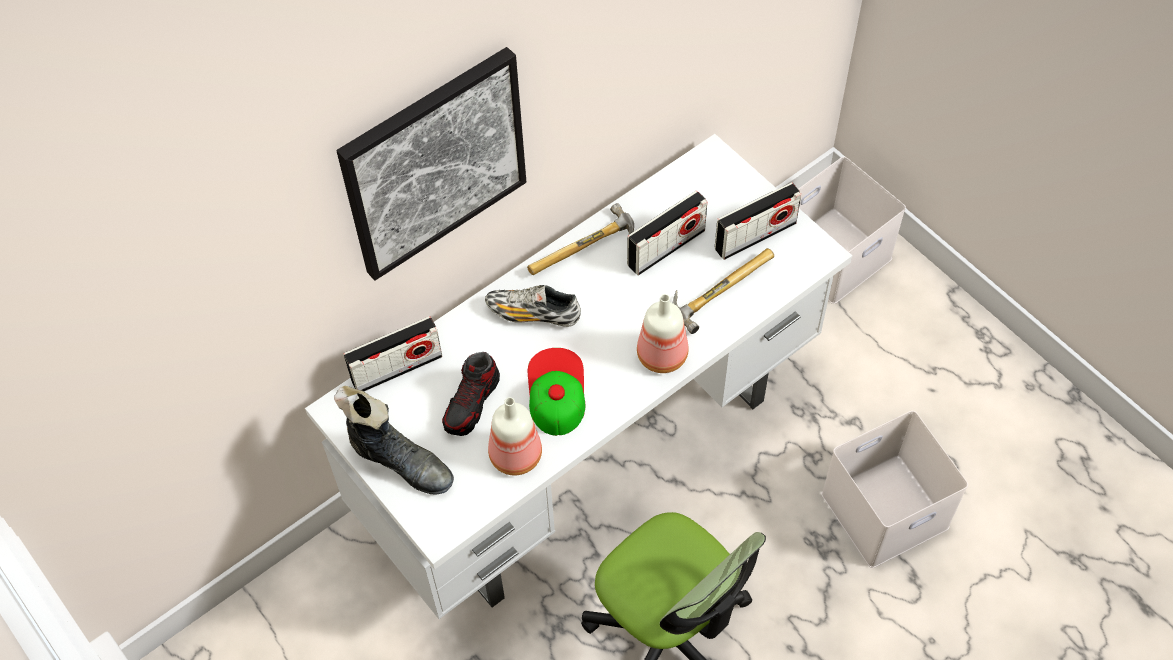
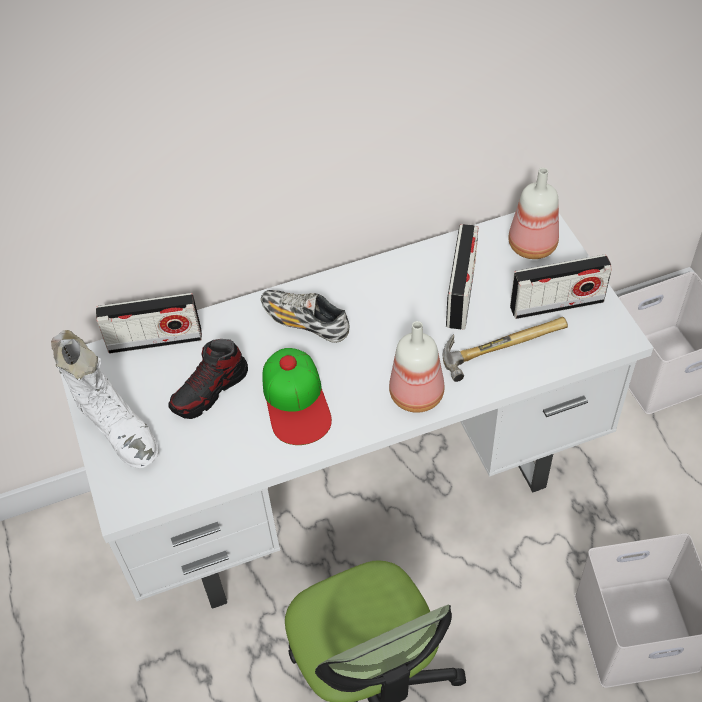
camera: 20 degrees right, 5 degrees down
(401, 463) = (118, 428): black boot -> white boot
(434, 163) = (209, 124): picture -> none
(516, 457) = (229, 454): bottle -> bottle (532, 247)
(556, 391) = (296, 401): cap -> cap turned 150 degrees clockwise
(585, 252) = (379, 278): hammer -> none
(666, 247) = (461, 293): radio -> radio turned 60 degrees counterclockwise

